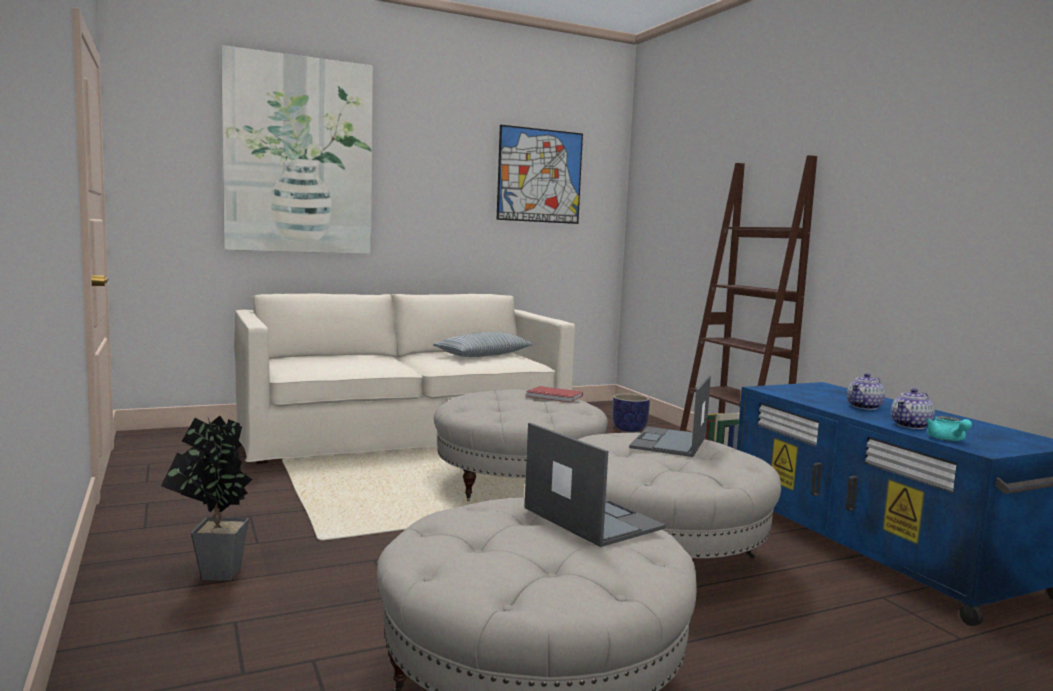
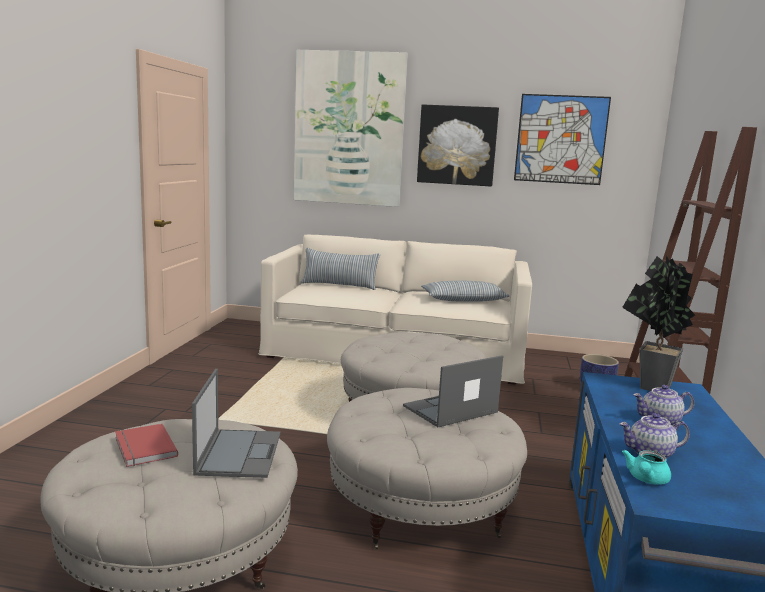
camera: 35 degrees right, 5 degrees up
(215, 576) = (135, 425): potted plant -> potted plant (651, 388)
(323, 356) = (339, 285): none -> pillow
(434, 180) = (457, 145): none -> picture
(554, 397) = (452, 347): red book -> red book (143, 448)

